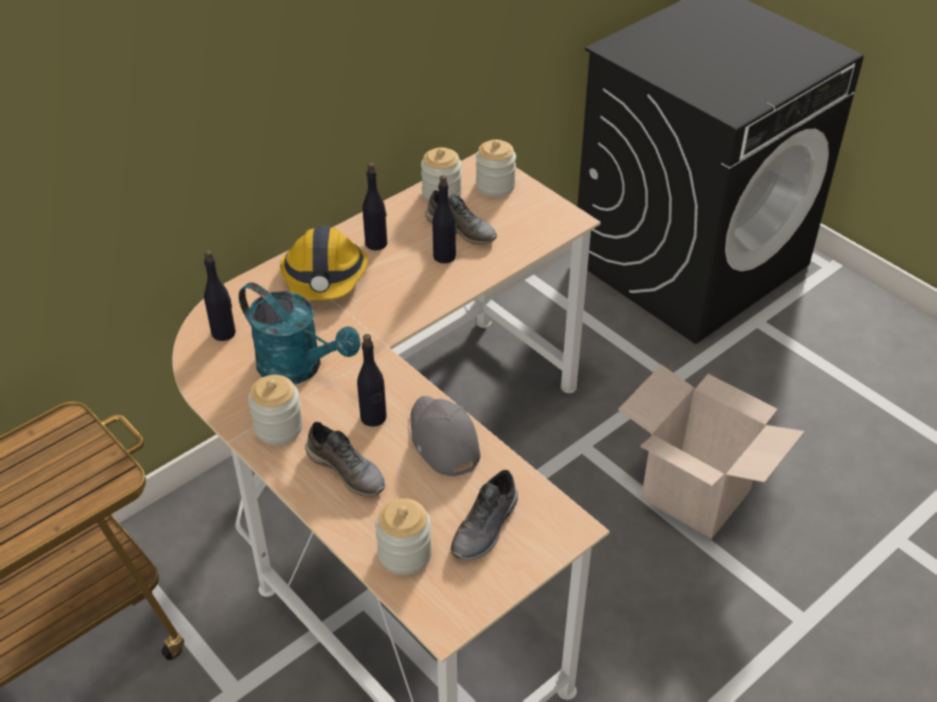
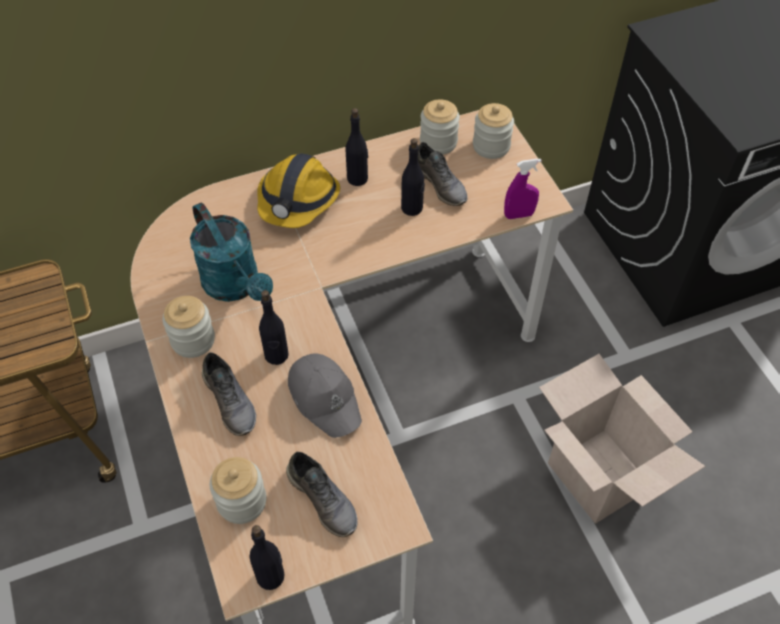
camera: 20 degrees right, 10 degrees up
(224, 333) = (190, 233): black bottle -> black bottle (271, 576)
(442, 441) = (325, 398): grey cap -> grey cap turned 150 degrees clockwise
(486, 527) = (324, 499): grey shoe -> grey shoe turned 90 degrees counterclockwise
(551, 238) = (519, 215): none -> purple spray bottle

